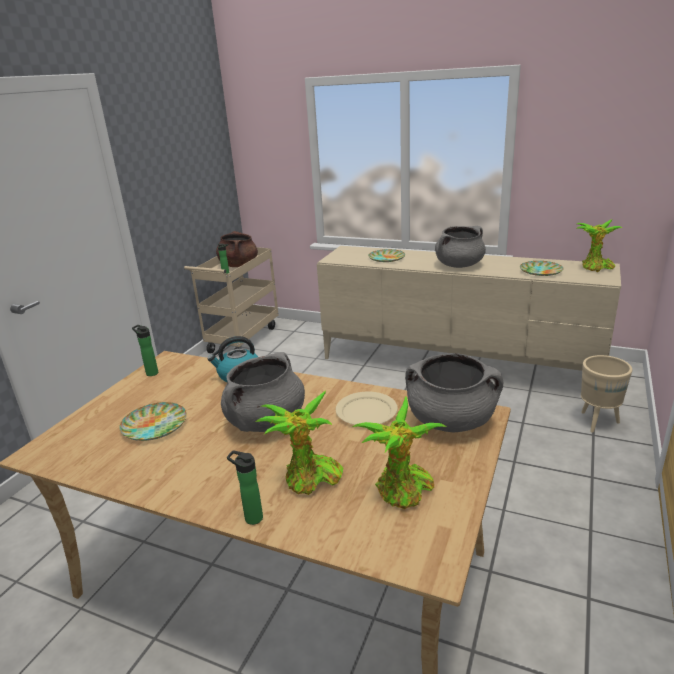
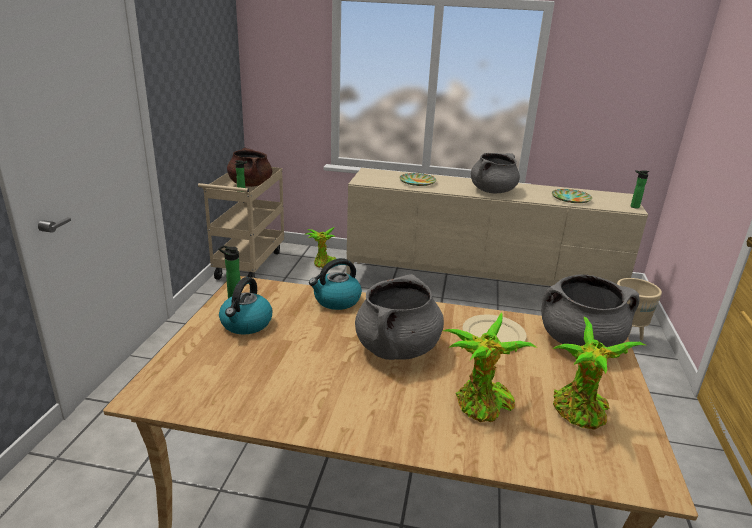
camera: 15 degrees left, 0 degrees up
(149, 395) = (246, 324): none -> kettle
(155, 425) = (275, 357): plate -> none
(251, 517) = (446, 450): bottle -> bottle (633, 207)
(595, 268) = (616, 197): potted plant -> potted plant (324, 264)

